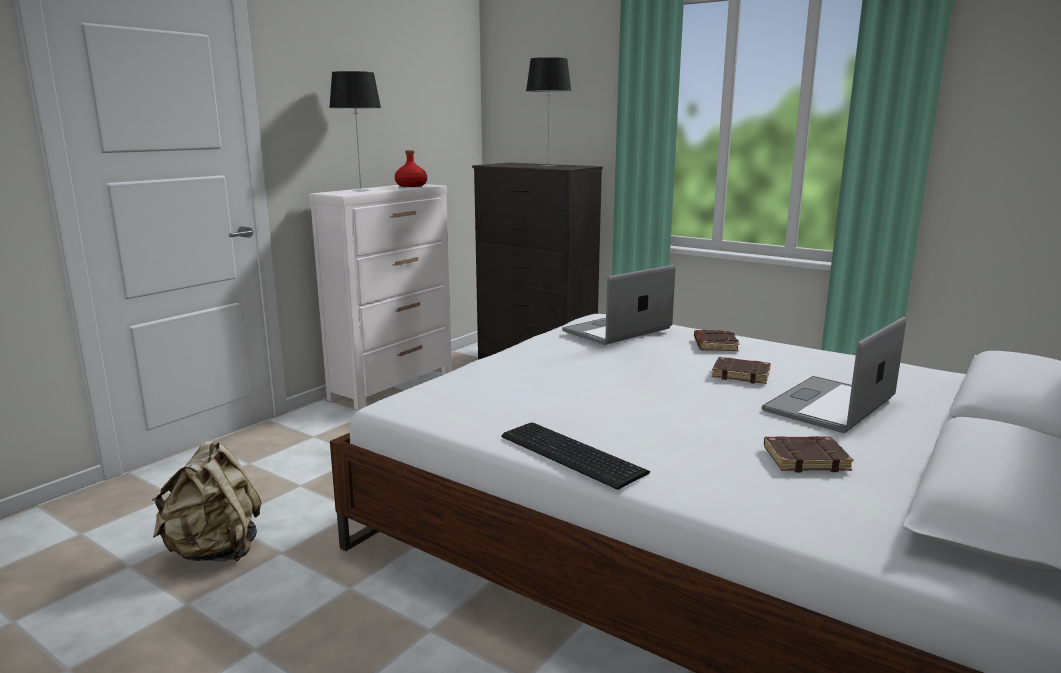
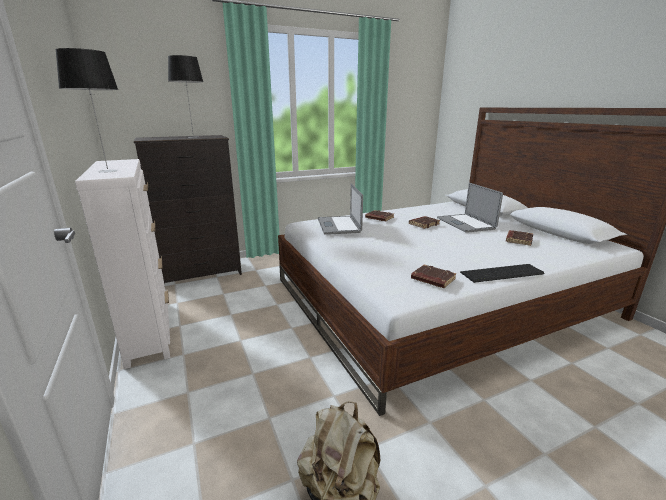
camera: 60 degrees left, 5 degrees up
(411, 186) = (118, 162): red bottle -> none
(480, 411) = (432, 279): none -> brown book

